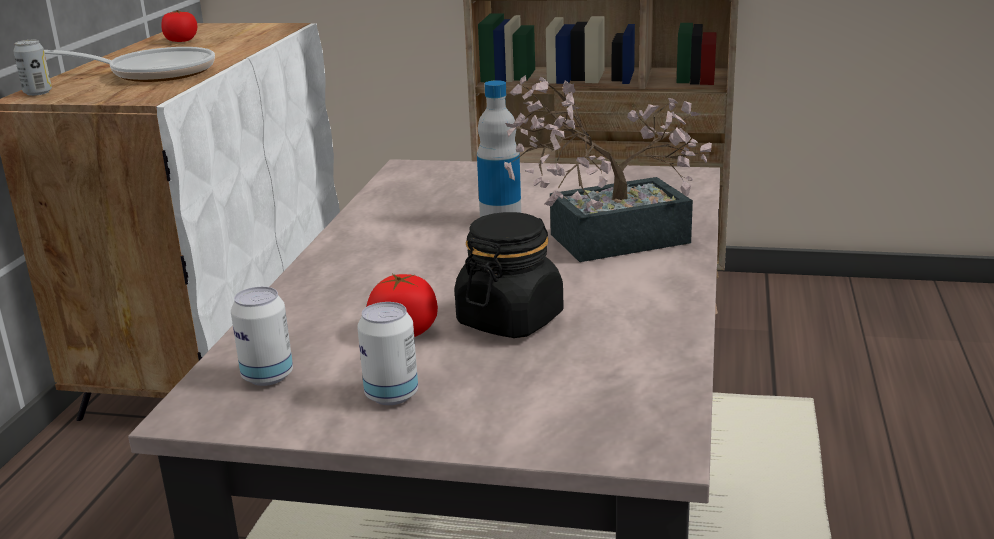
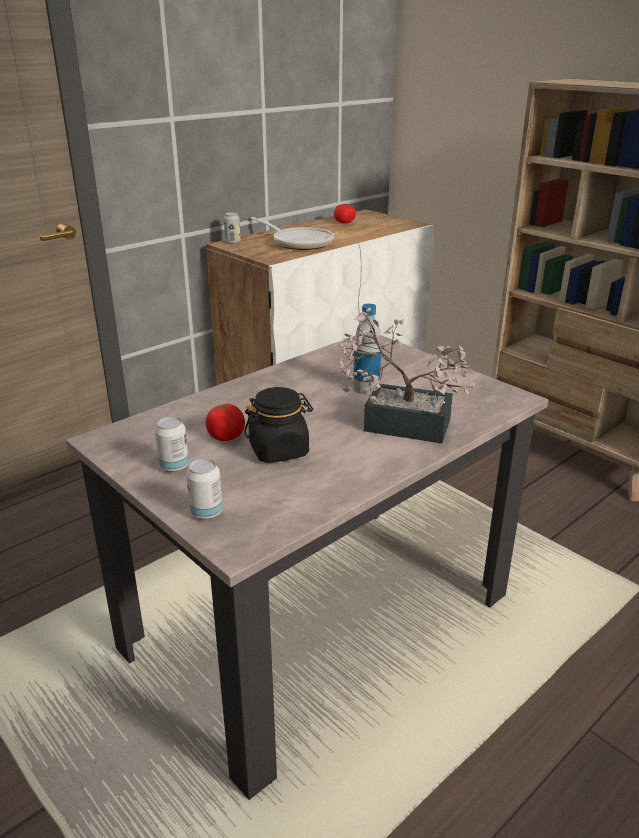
camera: 35 degrees right, 5 degrees up
(267, 376) = (144, 435): can -> can (206, 512)

